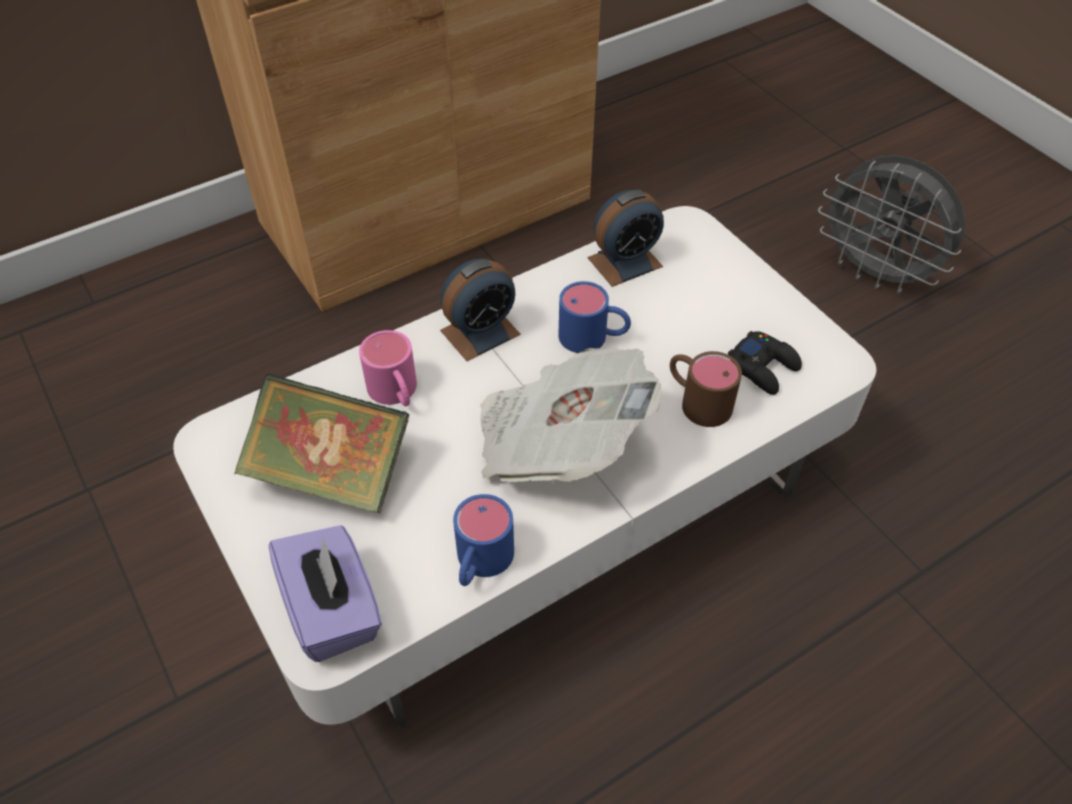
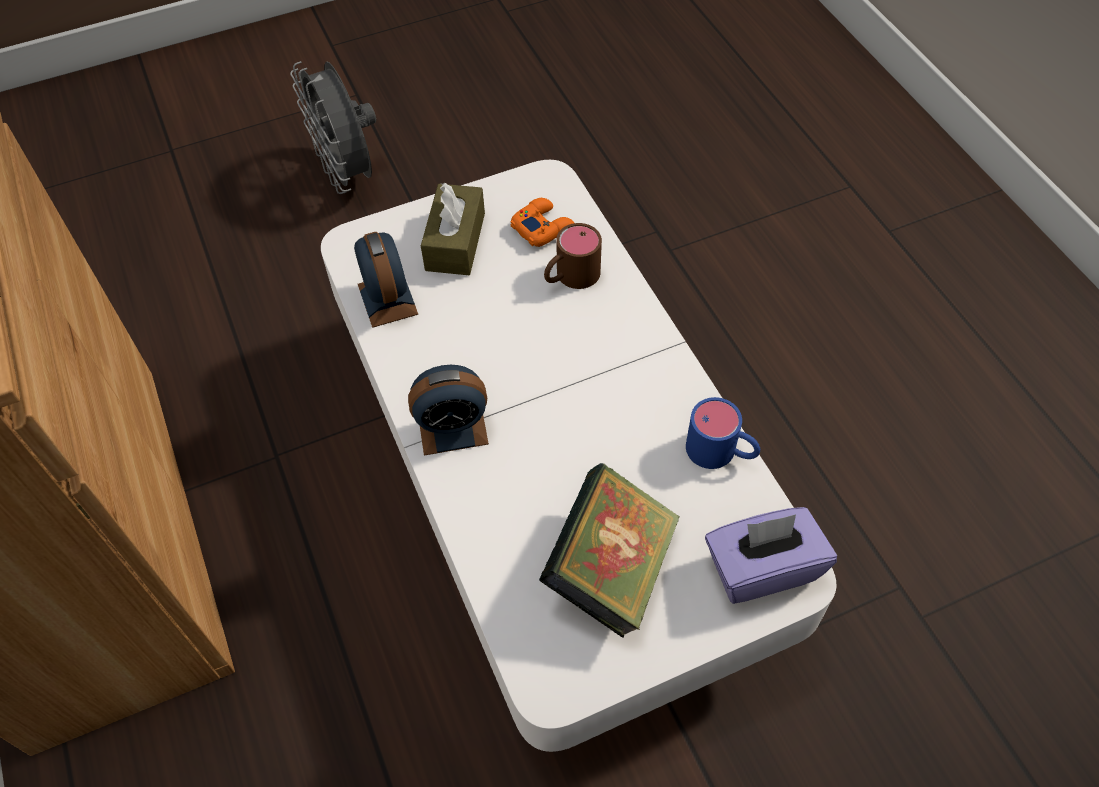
camera: 80 degrees left, 5 degrees up
(396, 393) = (519, 507): pink mug -> none
(480, 332) = (452, 428): alarm clock -> alarm clock turned 105 degrees clockwise
(558, 442) = (601, 381): newspaper -> none
(593, 337) = (481, 338): blue mug -> none
(716, 299) = (455, 241): none -> brown tissue box
(763, 367) = (542, 227): black game controller -> orange game controller
(876, 274) = (348, 174): grey fan -> grey fan turned 105 degrees clockwise

